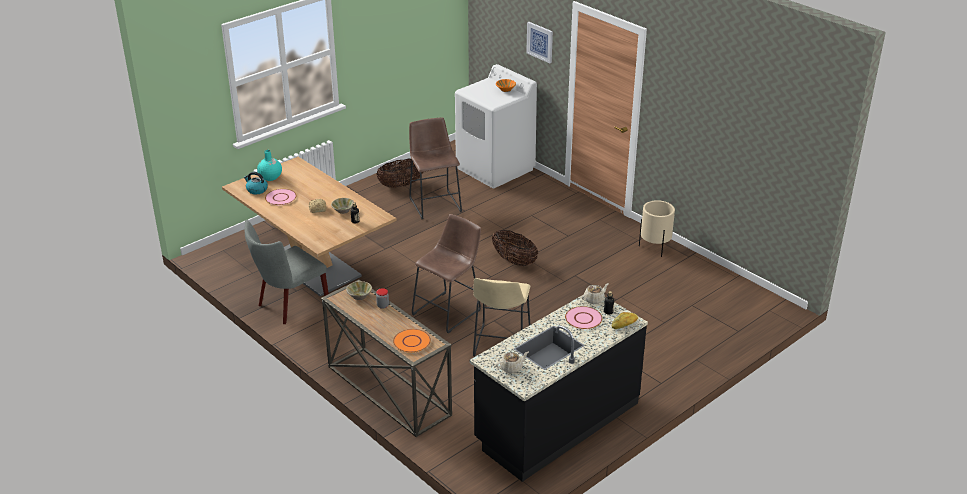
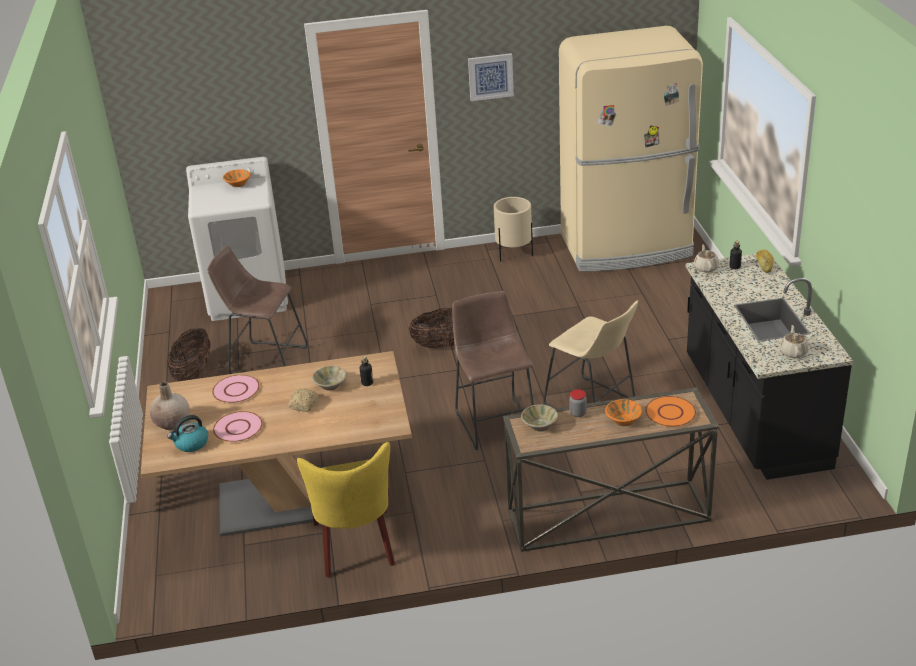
camera: 55 degrees left, 0 degrees up
(270, 177) = (172, 423): turquoise vase -> beige vase
(289, 305) = (356, 547): grey chair -> yellow chair
(390, 325) = (623, 420): none -> orange bowl
(540, 42) = (257, 102): picture -> picture (490, 76)
(583, 318) = (735, 284): pink plate -> pink plate (236, 390)
(722, 294) = (627, 247): none -> beige fridge

